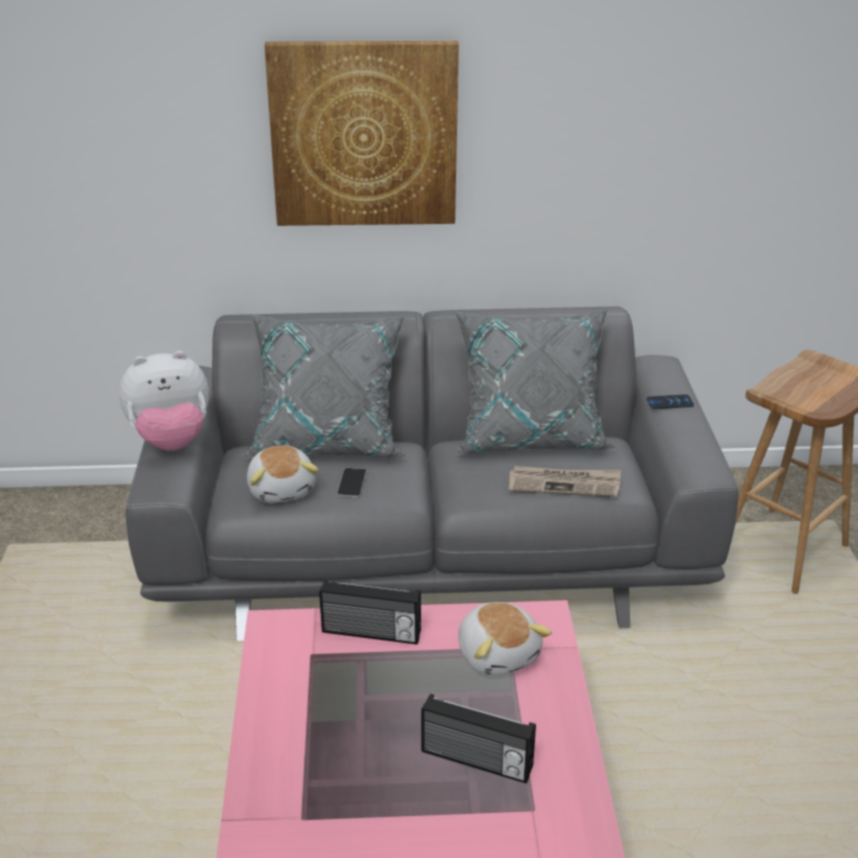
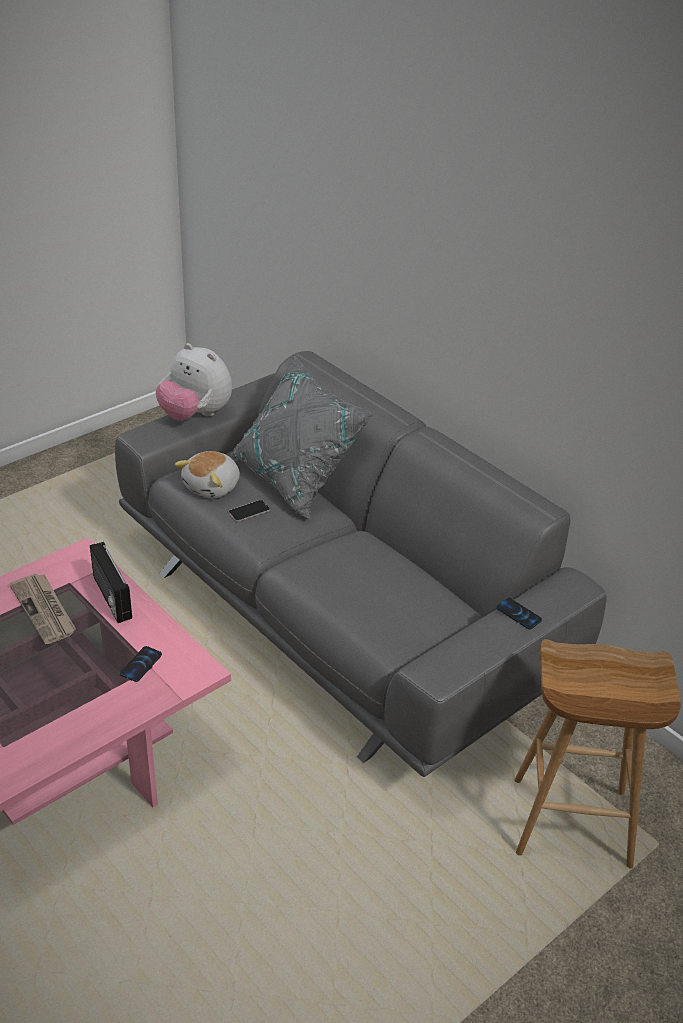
camera: 50 degrees right, 5 degrees up
(364, 134) = (416, 253): picture -> none
(476, 761) = (27, 700): radio -> none
(498, 653) = (141, 664): plush toy -> phone
(530, 434) = (415, 567): grey pillow -> none
(564, 484) = (358, 610): newspaper -> newspaper (45, 610)

